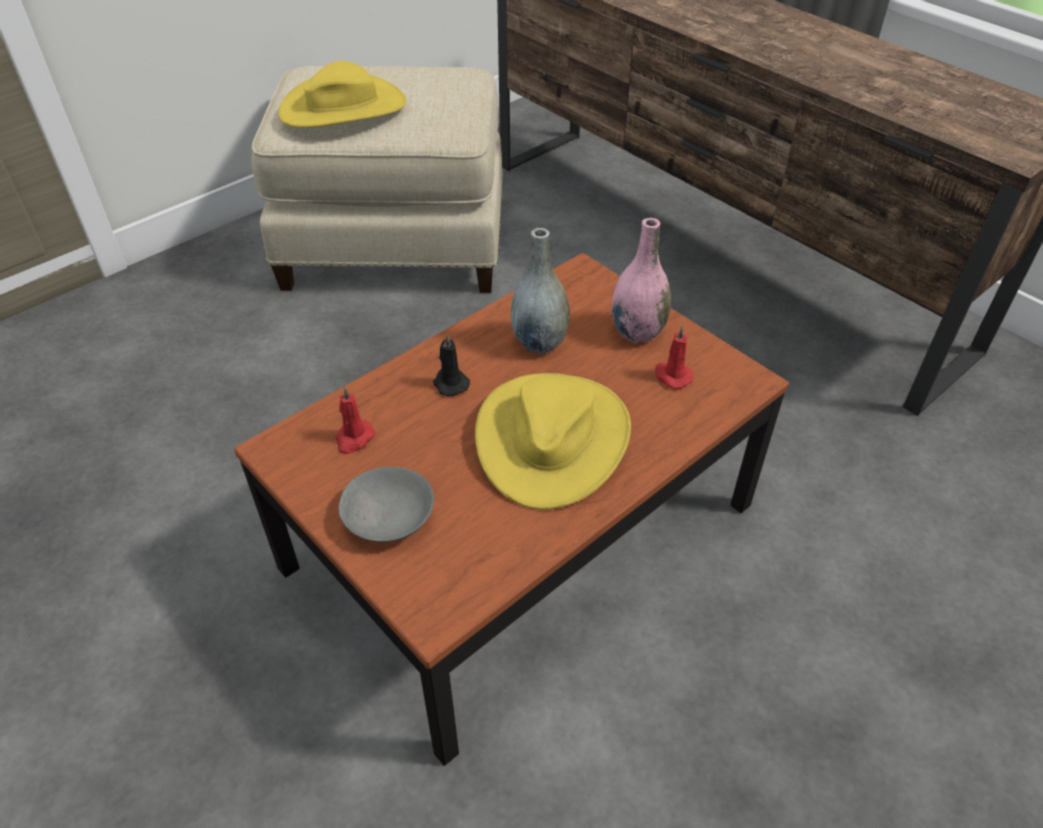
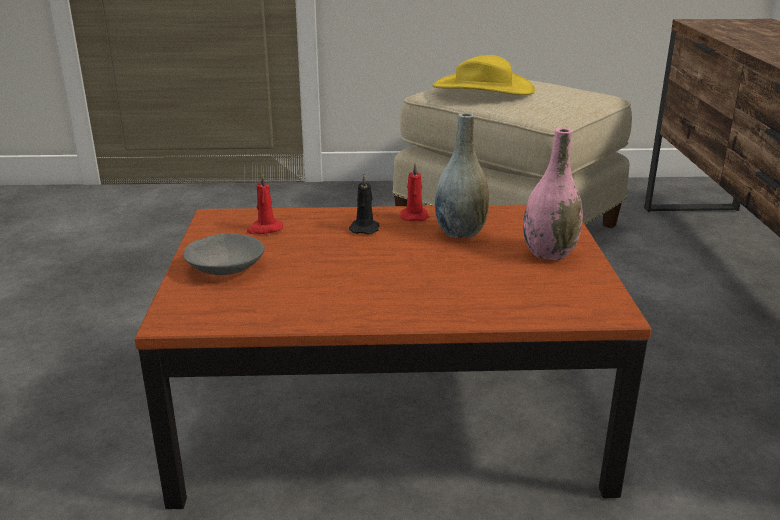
camera: 40 degrees right, 20 degrees down
(551, 438) = (390, 277): yellow hat -> none
(672, 376) = (540, 284): red candle -> red candle (414, 216)

